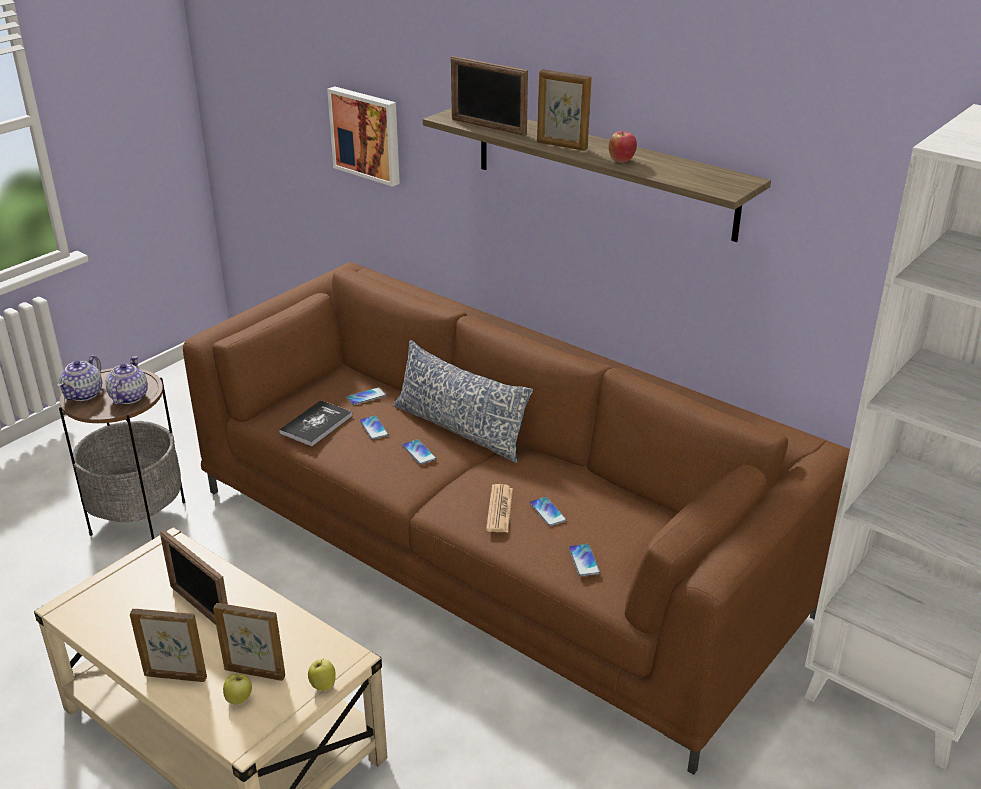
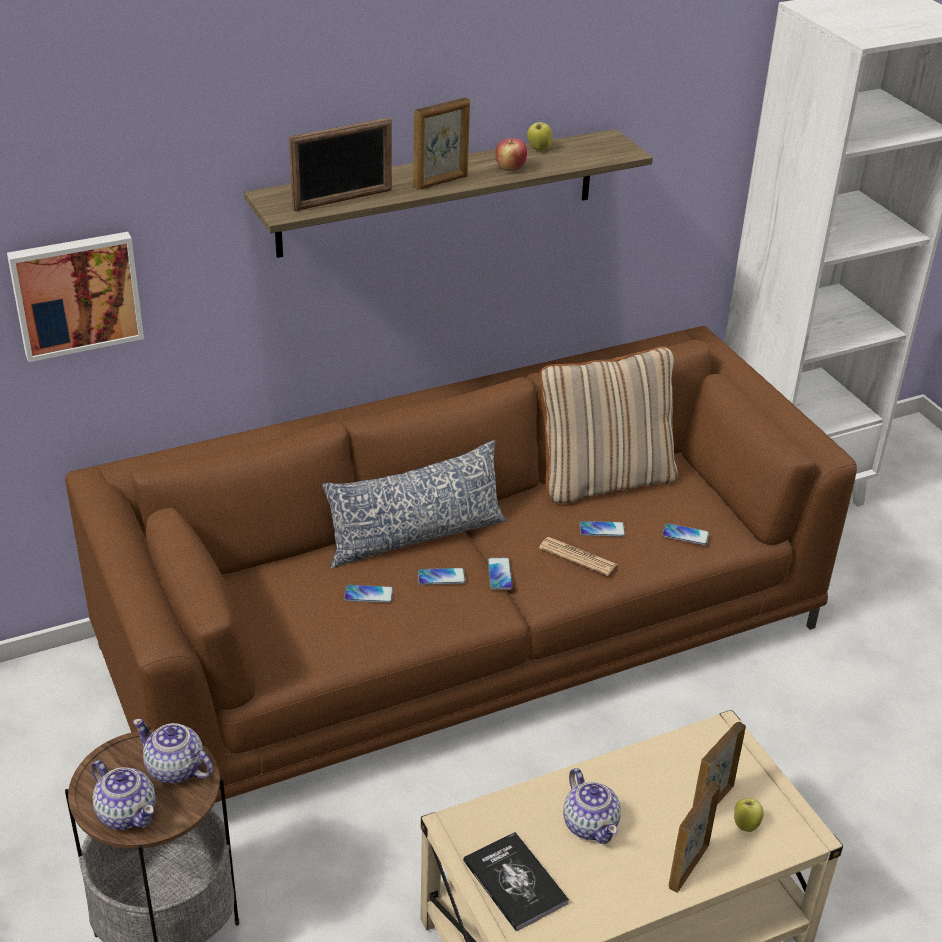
camera: 65 degrees left, 5 degrees up
(200, 609) = (590, 824): picture frame -> teapot
(316, 424) = (324, 636): book -> book (515, 882)
(323, 685) = (753, 759): apple -> apple (539, 149)
(366, 397) = (297, 581): phone -> phone (499, 574)
(623, 496) = (604, 479): none -> beige pillow

